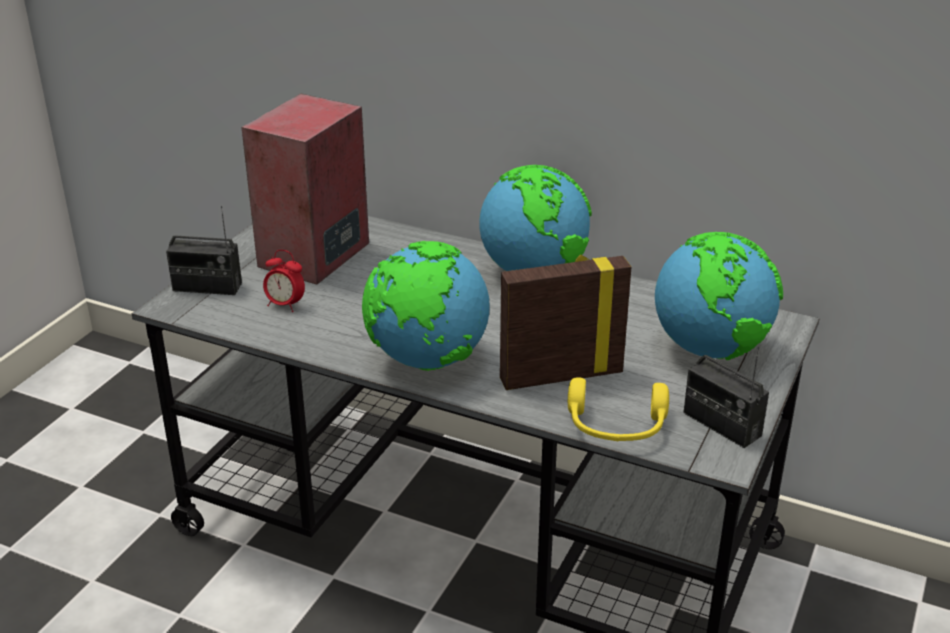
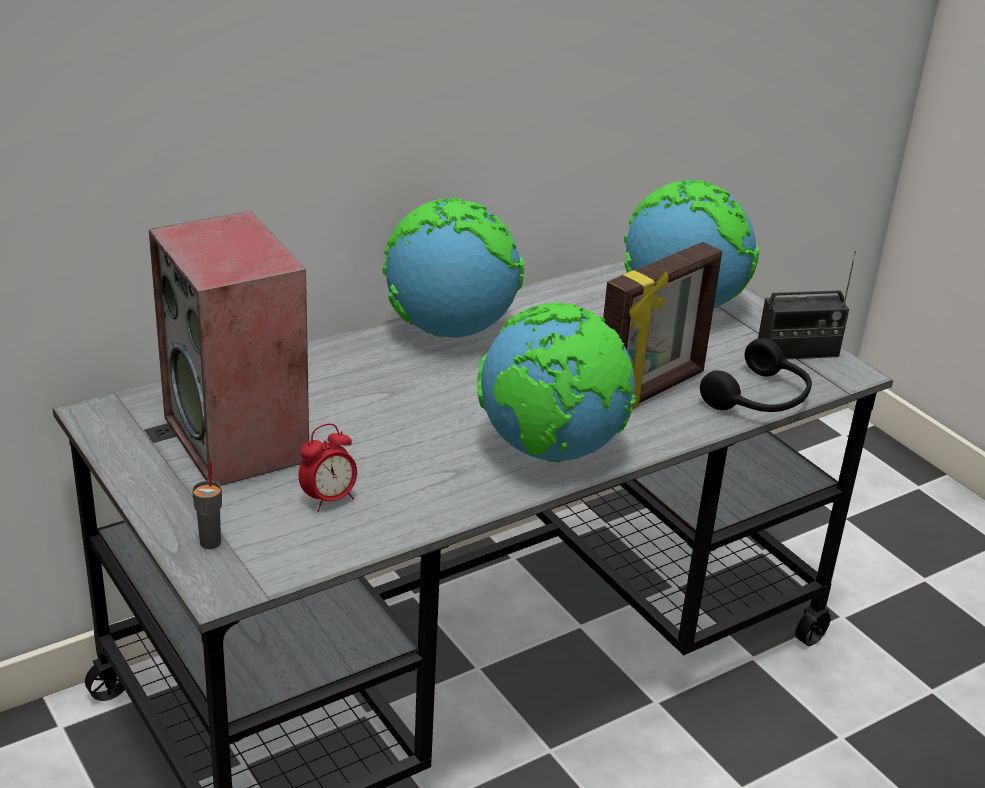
camera: 60 degrees left, 0 degrees up
(207, 287) = (211, 542): radio -> grey cup
(560, 375) = (651, 391): picture frame -> picture frame turned 150 degrees counterclockwise
(616, 427) = (760, 399): yellow headphones -> black headphones

